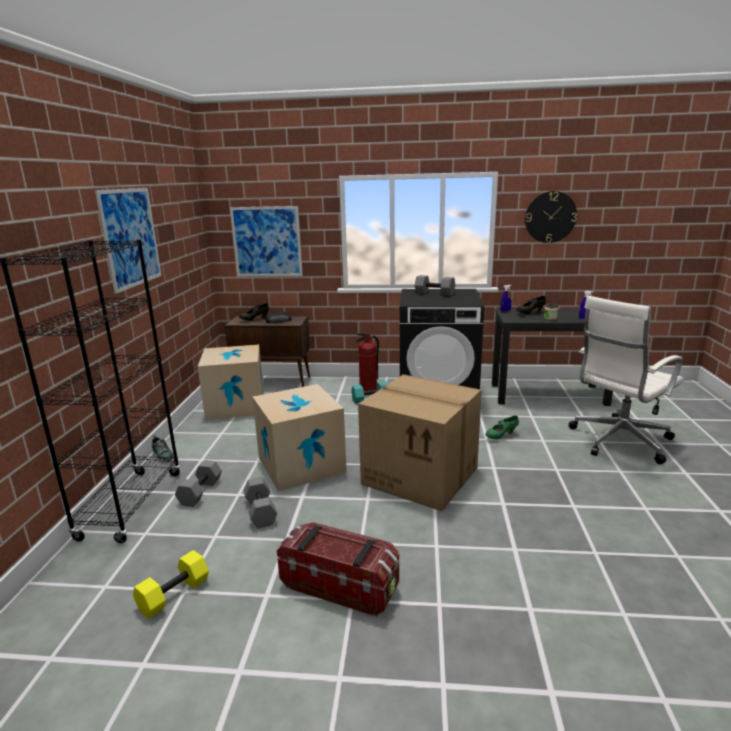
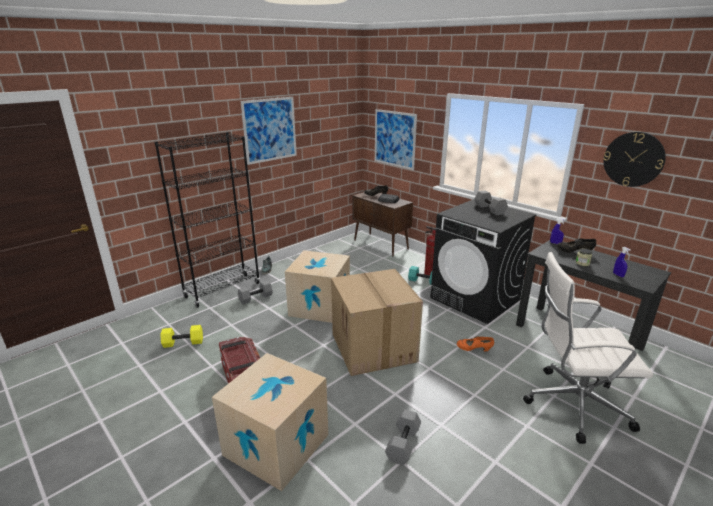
camera: 40 degrees right, 5 degrees up
(236, 405) = (339, 253): cardboard box -> cardboard box (276, 445)
(259, 511) = (265, 322): grey dumbbell -> grey dumbbell (402, 443)
(501, 436) = (474, 349): green shoe -> orange shoe

